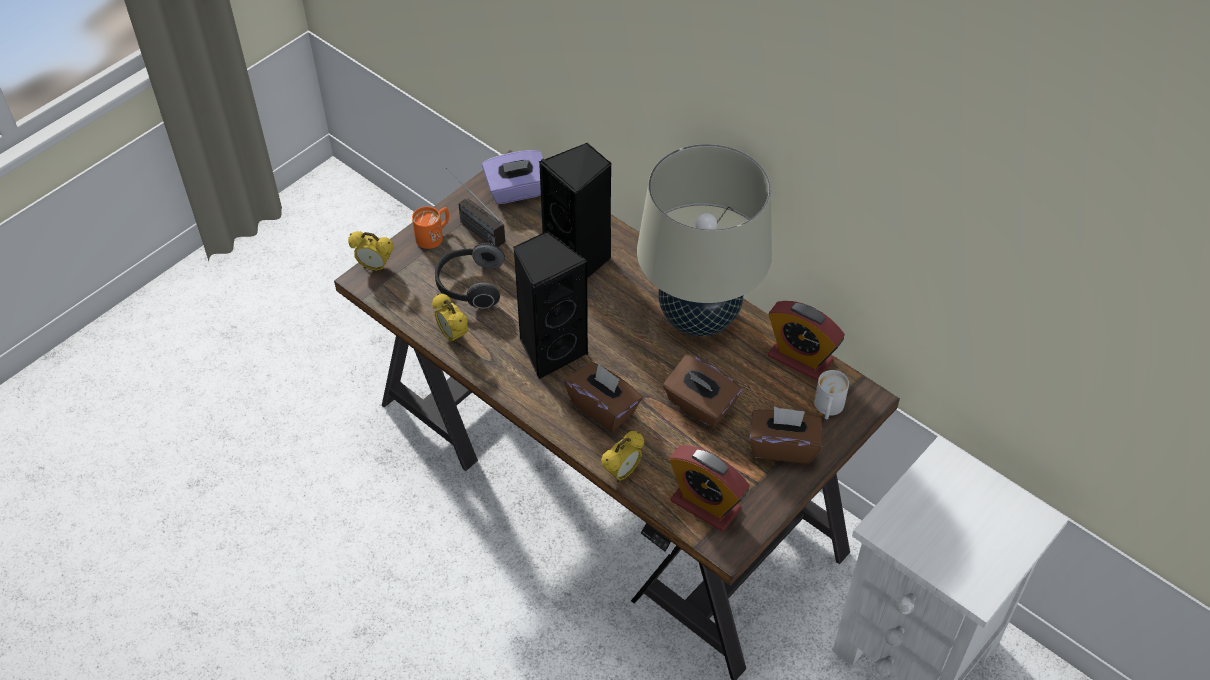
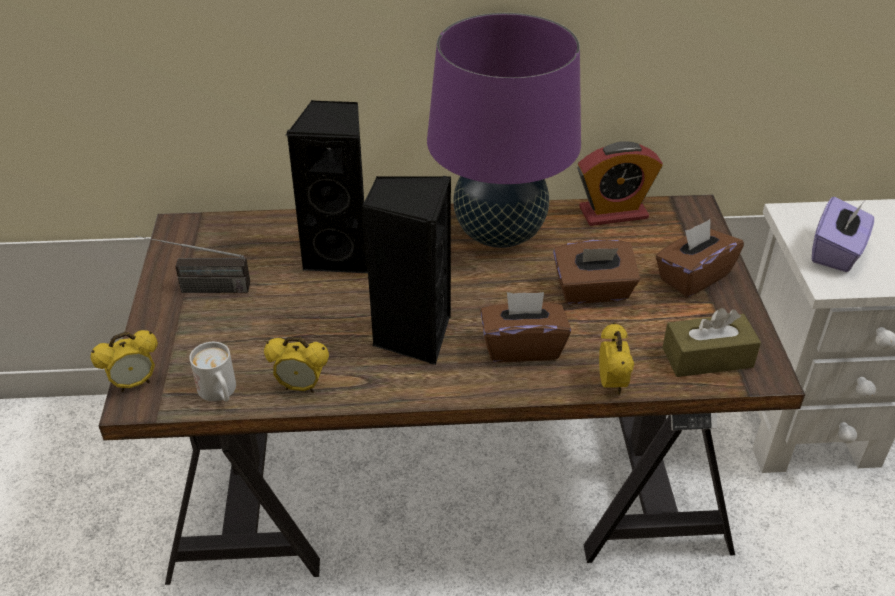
camera: 45 degrees left, 10 degrees down
(434, 235) = (167, 319): orange mug -> none
(470, 285) = (262, 336): headphones -> none
(517, 191) = (208, 239): purple tissue box -> purple tissue box (836, 252)
(698, 317) = (499, 233): beige table lamp -> purple table lamp
(705, 505) = (707, 357): alarm clock -> brown tissue box
(828, 409) = (682, 231): white mug -> white mug (220, 393)

